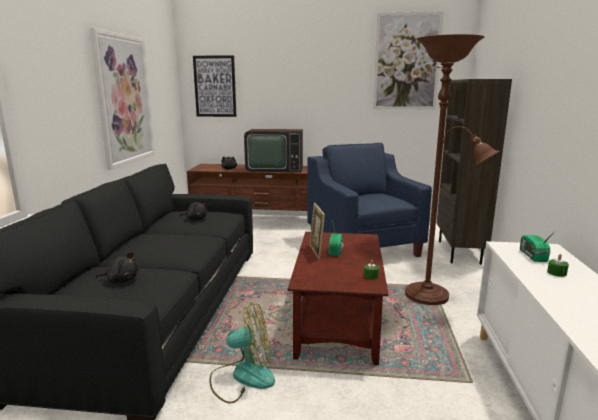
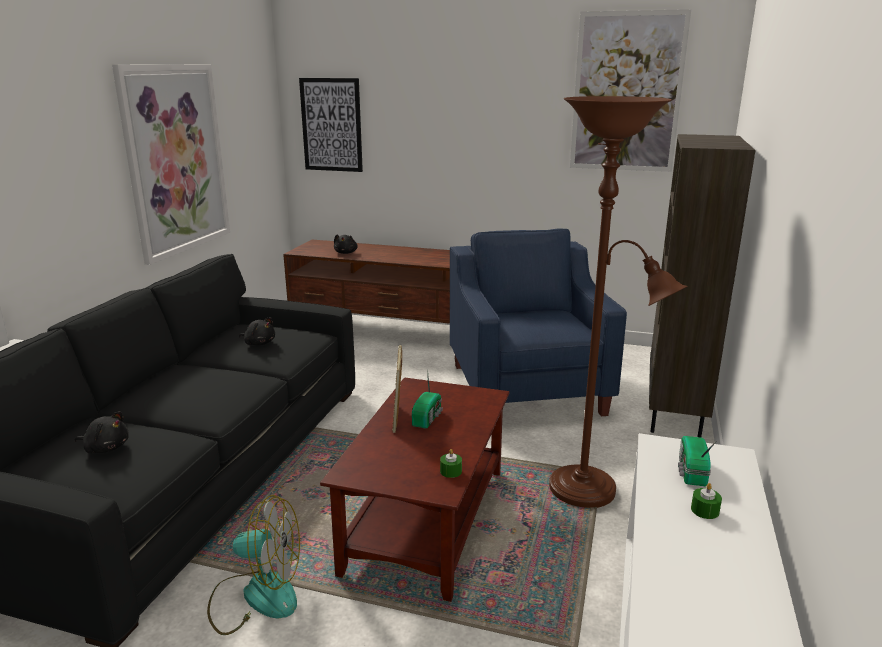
camera: 10 degrees right, 5 degrees up
(274, 169) = (412, 256): television -> none

